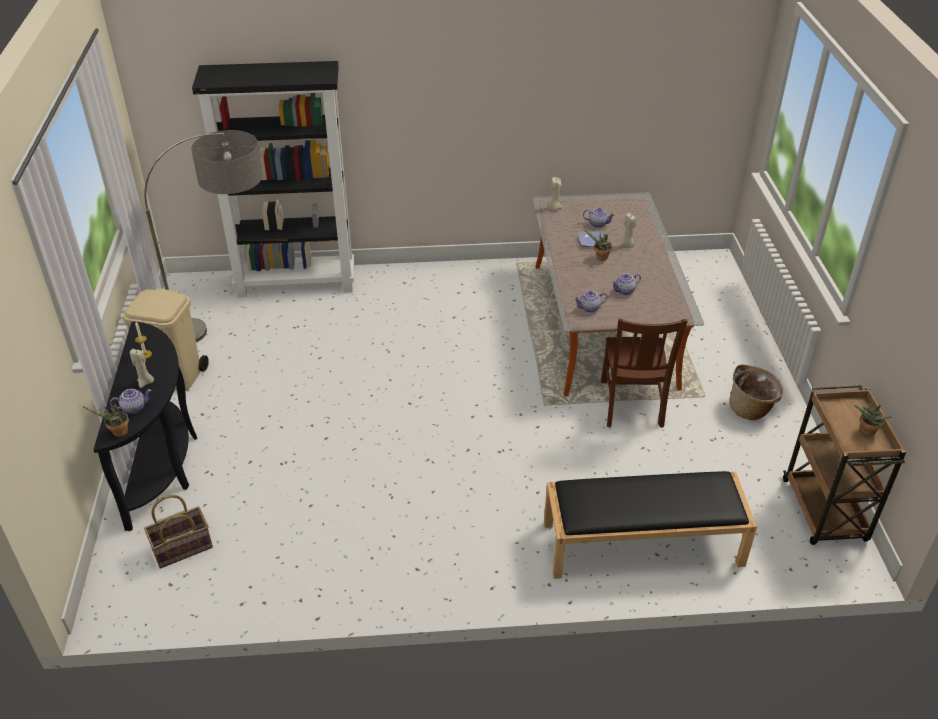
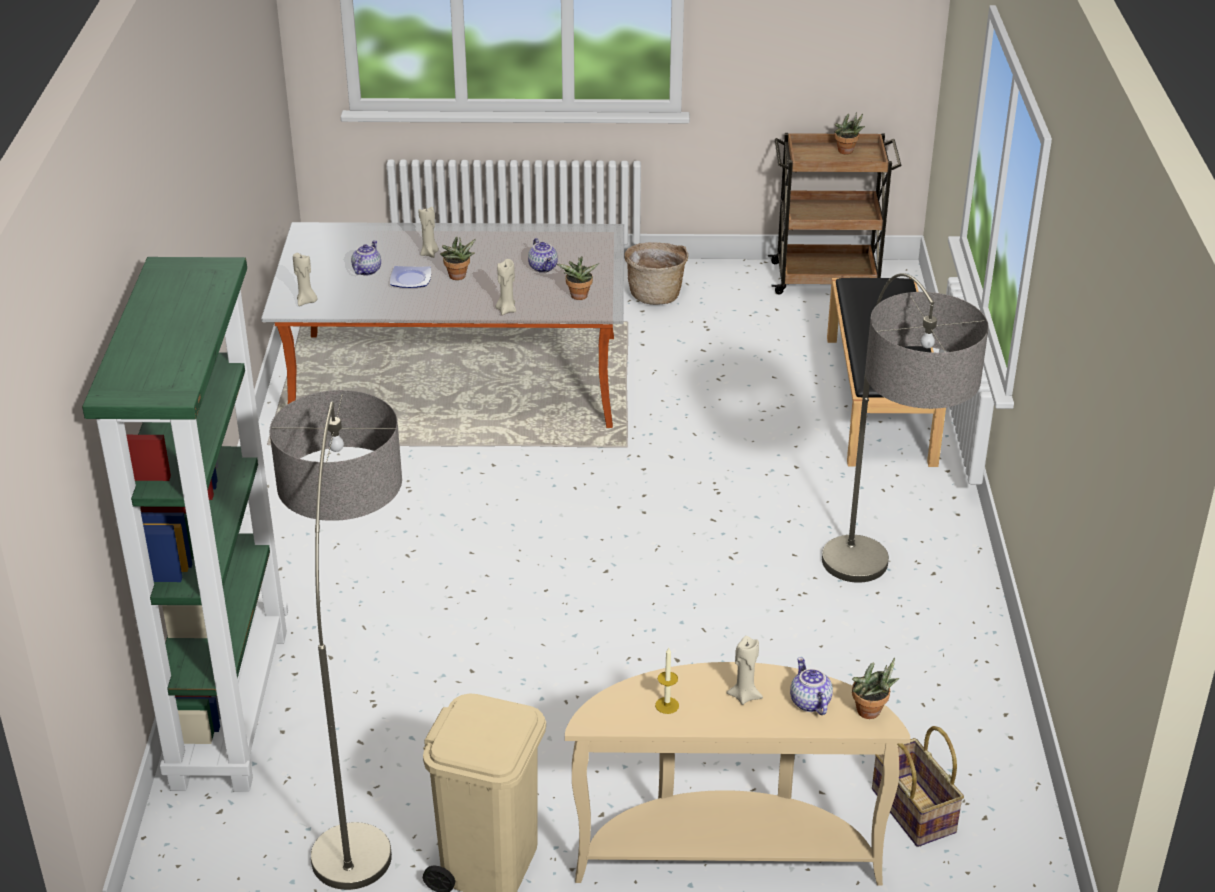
camera: 85 degrees left, 5 degrees down
(165, 464) = (727, 852): black console table -> beige console table
(297, 282) = (229, 706): black bookcase -> green bookcase
(371, 536) = (878, 613): none -> floor lamp
(564, 280) = (506, 310): none -> beige candle
(589, 308) = (578, 297): teapot -> potted plant
(631, 405) = (637, 377): brown chair -> none

